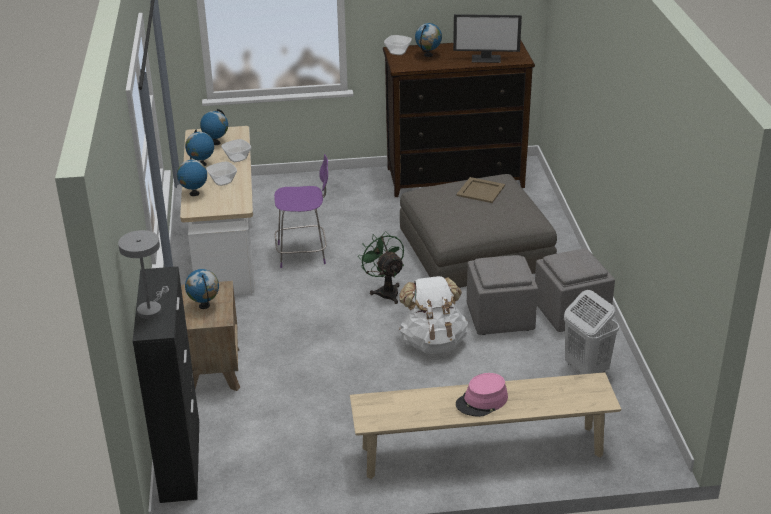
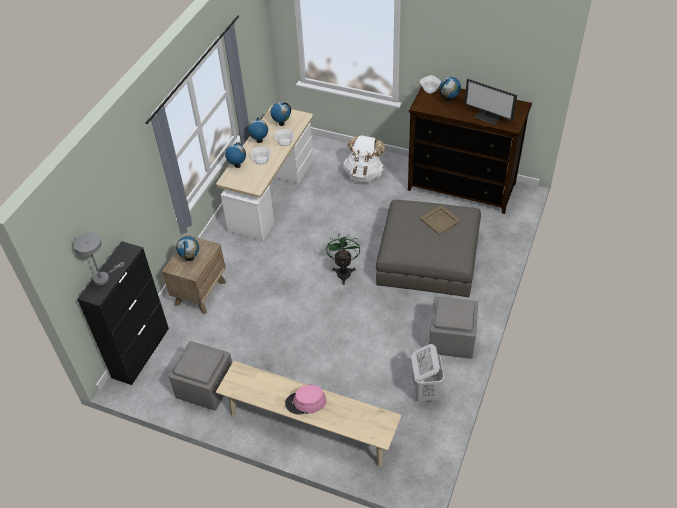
camera: 30 degrees right, 15 degrees up
(303, 253) = (315, 219): purple chair -> none
(433, 342) = (343, 326): white backpack -> white backpack (364, 174)
(499, 318) = (400, 324): grey ottoman -> grey ottoman (205, 387)

